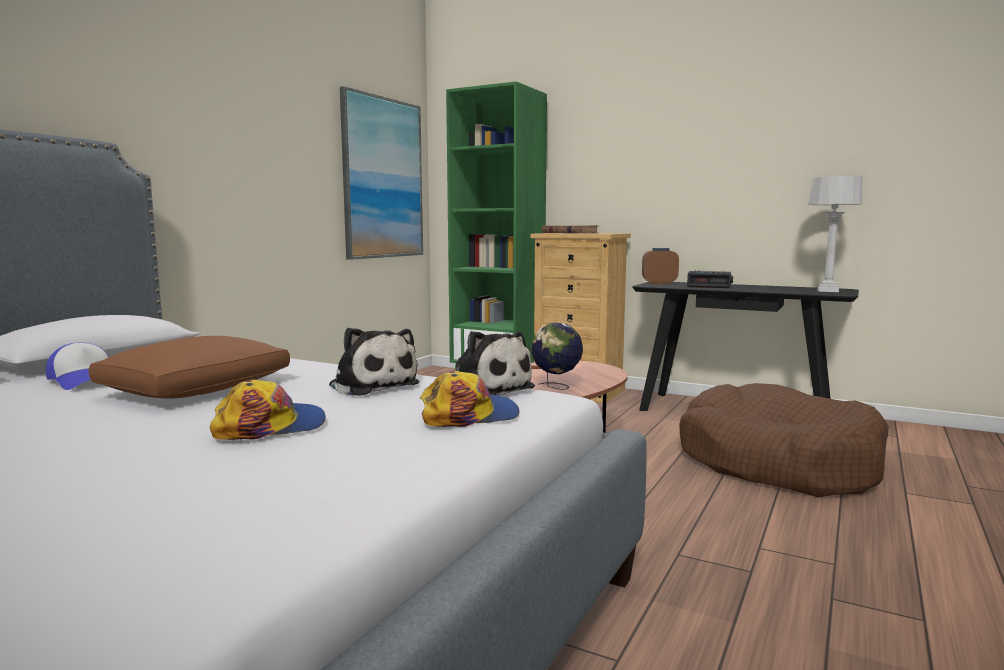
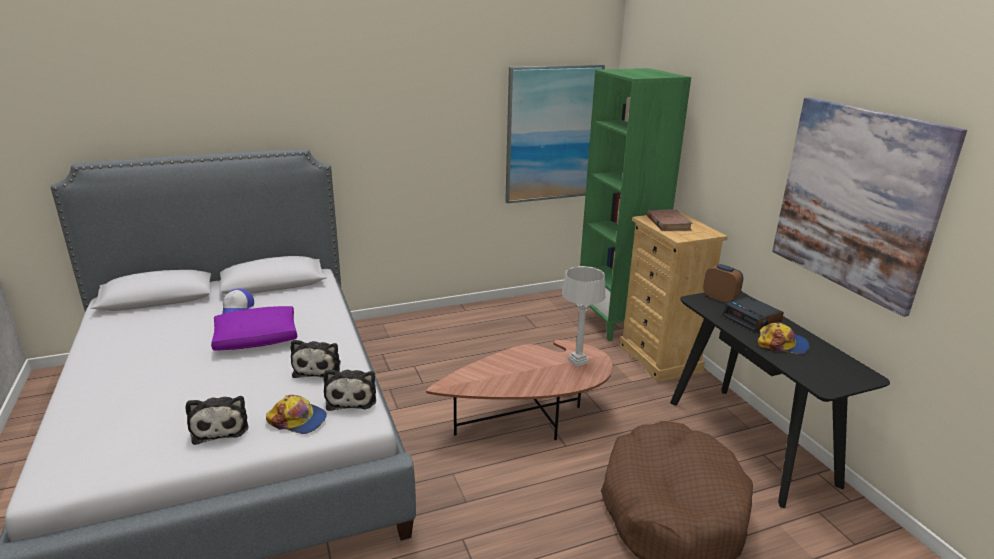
camera: 40 degrees right, 15 degrees up
(198, 389) = (257, 338): brown pillow -> purple pillow
(270, 426) = (225, 390): cap -> cap (782, 344)
(361, 450) = (220, 427): none -> plush toy
(556, 387) = (520, 379): globe -> none
(773, 150) = (856, 200): none -> picture
(828, 291) = (836, 375): grey table lamp -> grey table lamp (578, 361)

